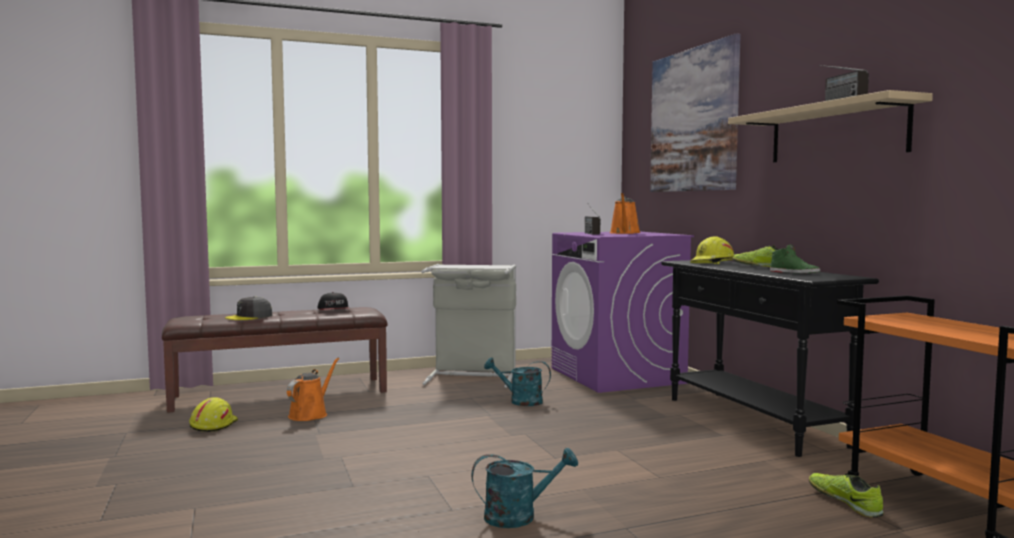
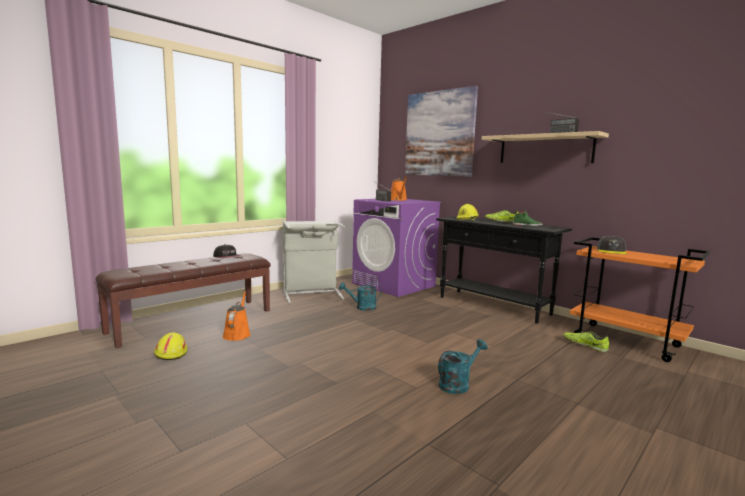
camera: 25 degrees left, 5 degrees up
(249, 317) = (172, 267): grey cap -> grey cap (611, 251)

